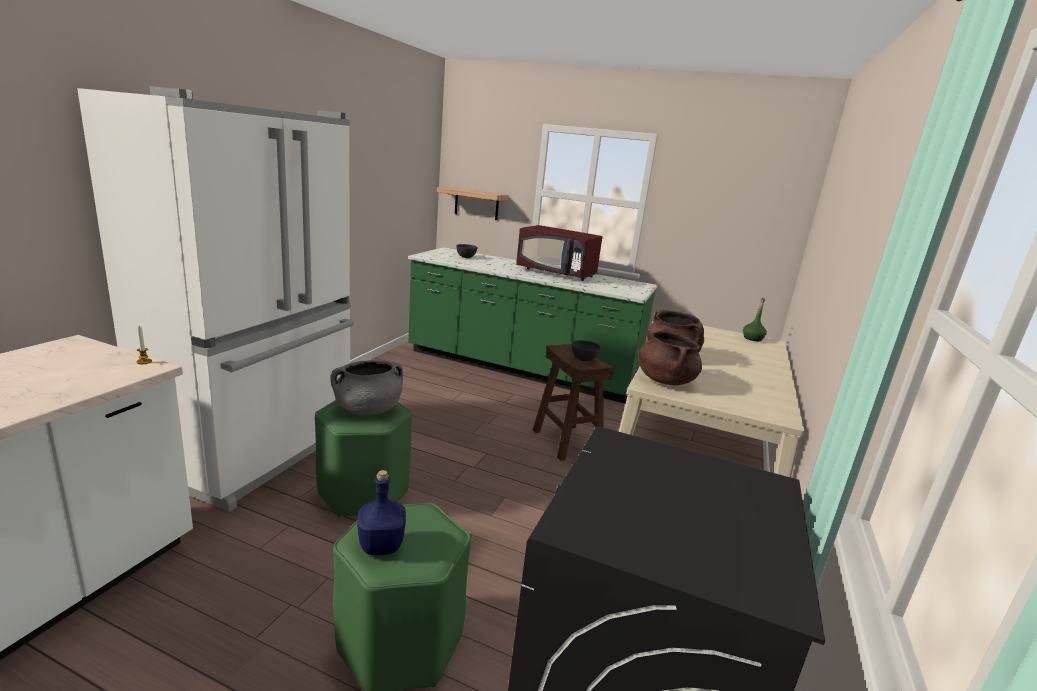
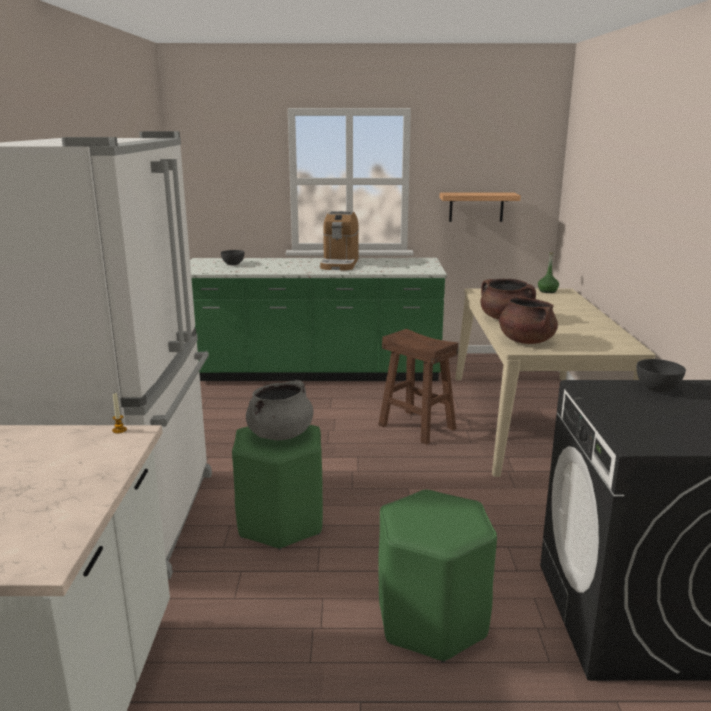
camera: 20 degrees left, 0 degrees up
(382, 545) = (428, 528): blue bottle -> none
(476, 203) = (221, 203): shelf -> shelf (476, 207)
(557, 273) = (339, 264): red microwave -> coffee machine
(584, 359) = (426, 342): grey bowl -> grey bowl (657, 389)

